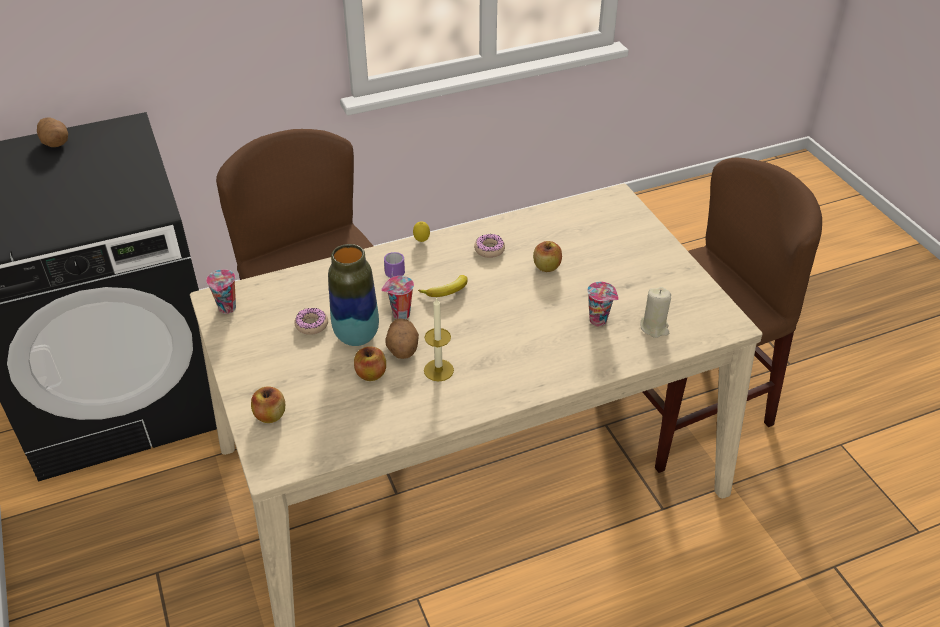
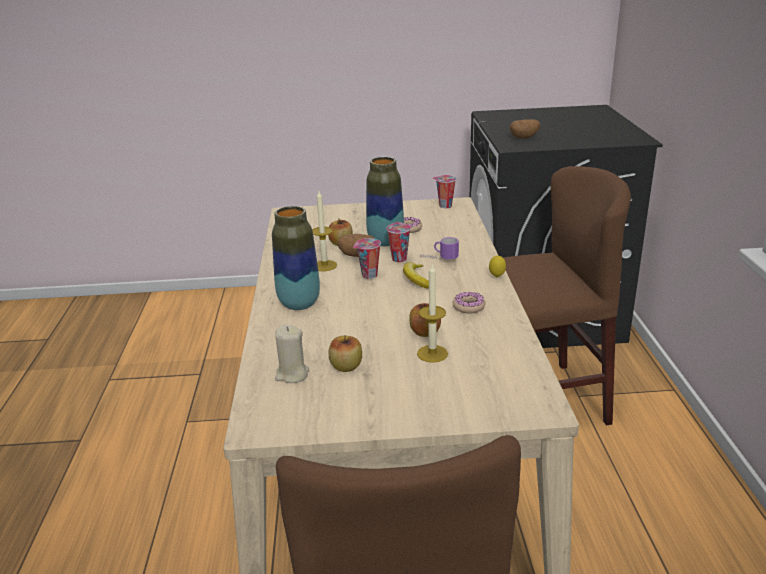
camera: 110 degrees right, 15 degrees down
(55, 143) = (615, 125): potato -> potato (524, 137)
(270, 415) = (329, 213): apple -> apple (346, 366)
(535, 363) = (299, 304): none -> vase
(577, 257) = (432, 353): none -> candle
(599, 321) = (325, 345): cup -> cup (369, 276)

